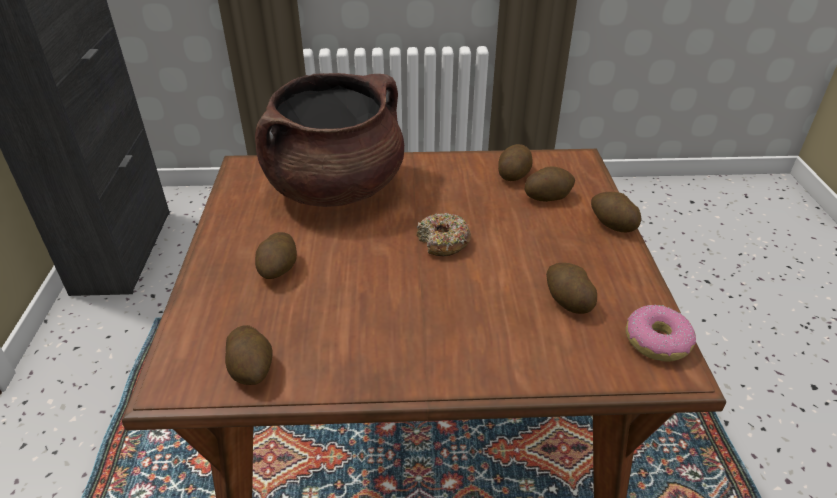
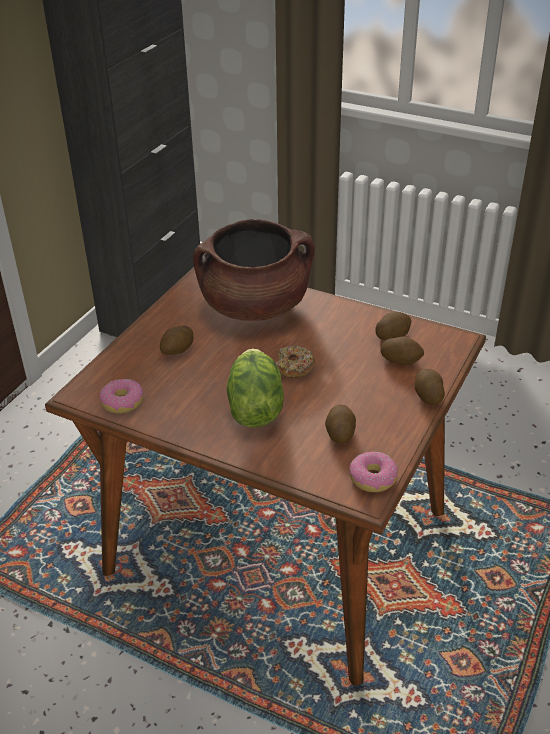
camera: 30 degrees right, 0 degrees up
(252, 369) = (122, 402): potato -> donut
(440, 308) = (254, 408): none -> lettuce

